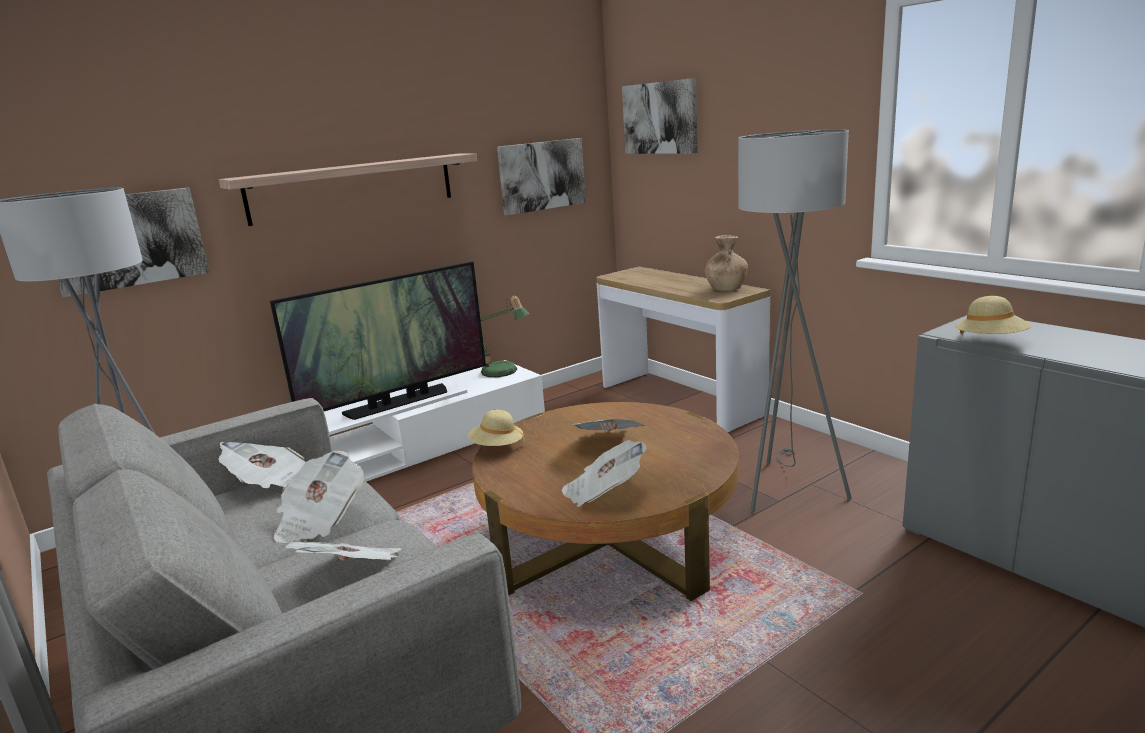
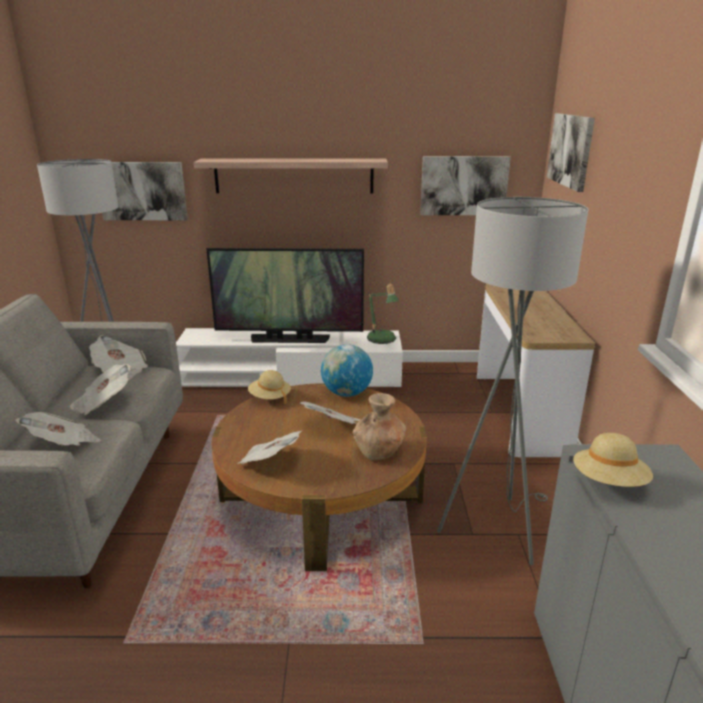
camera: 35 degrees right, 5 degrees up
(571, 414) = (346, 393): none -> globe
(726, 288) = (559, 329): brown vase -> brown vase (379, 451)

